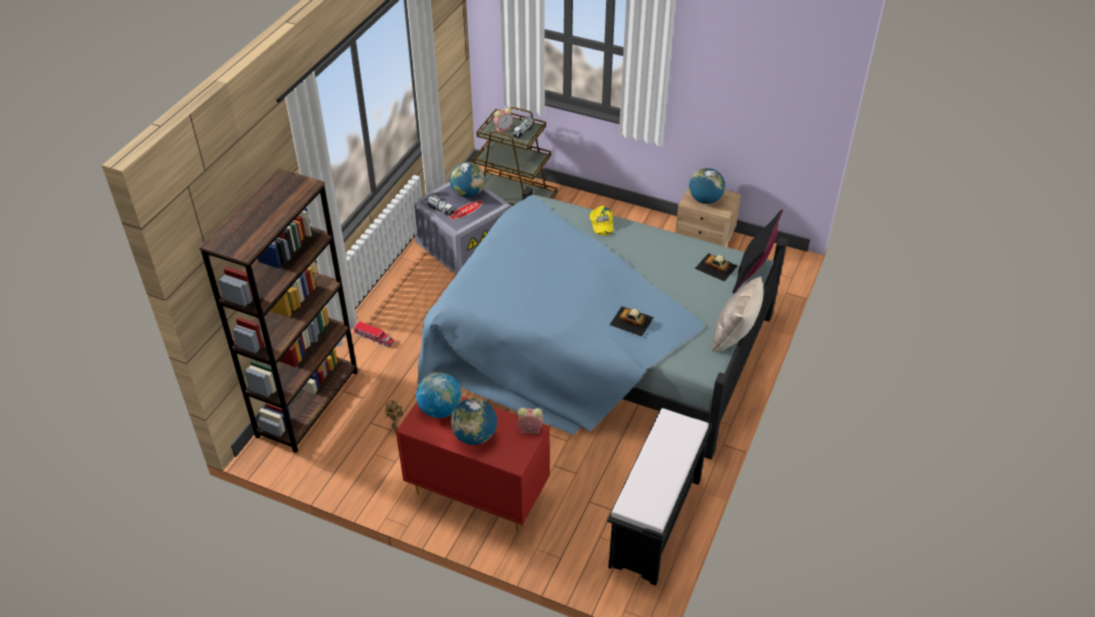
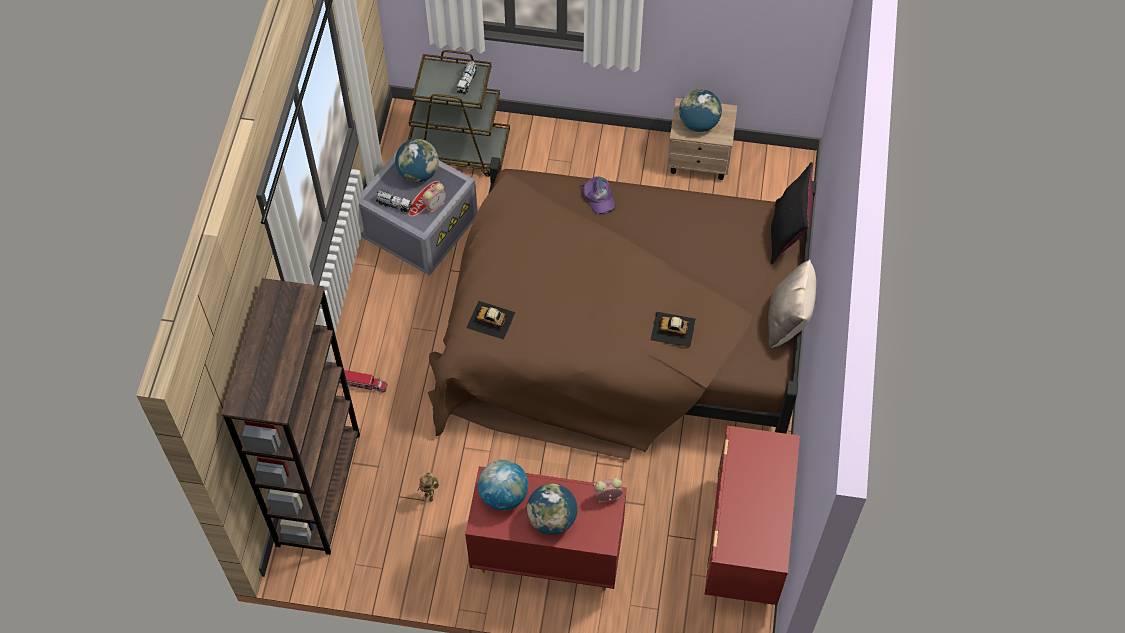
camera: 15 degrees left, 15 degrees up
(504, 128) = (442, 81): alarm clock -> alarm clock (435, 204)
(599, 345) = (620, 334): blue bed -> brown bed
(601, 223) = (598, 197): yellow cap -> purple cap
(655, 524) = (744, 544): black bench -> red dresser
(716, 267) = (744, 232): toy car -> toy car (491, 320)

